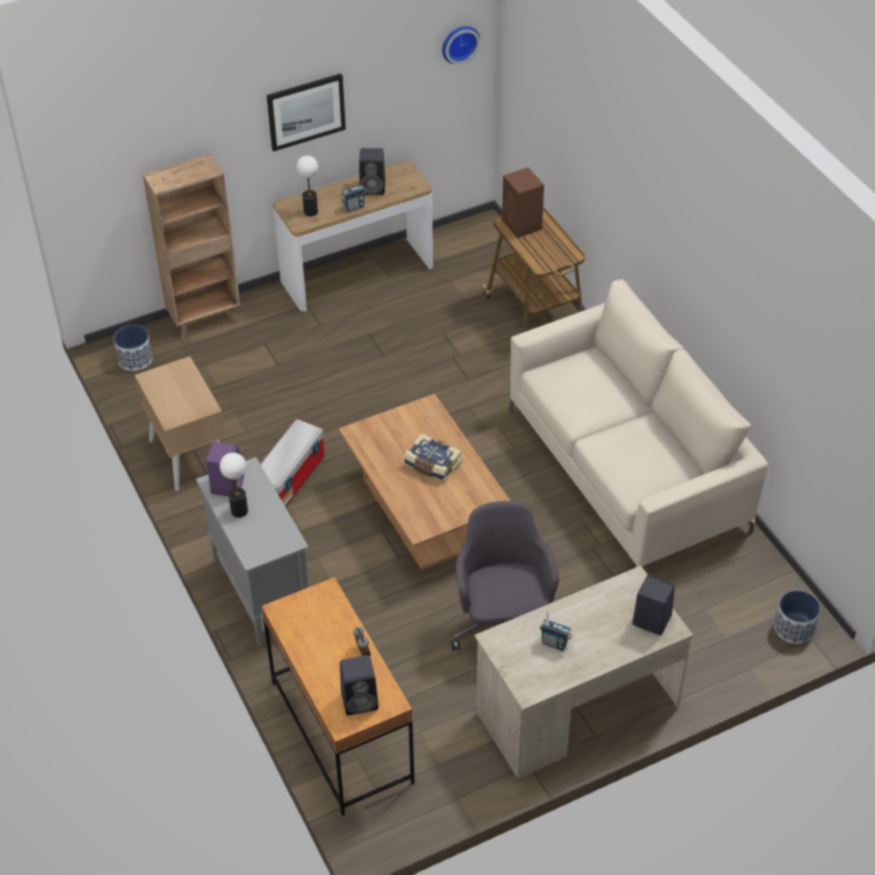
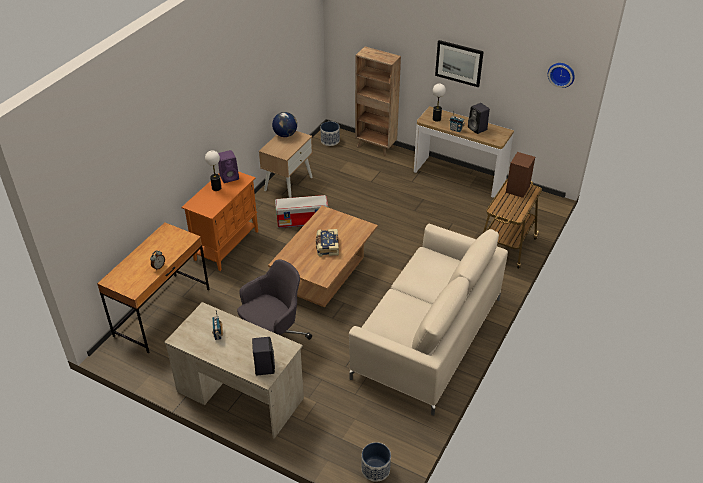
camera: 55 degrees right, 5 degrees down
(156, 383) = (285, 135): none -> globe
(261, 591) = (227, 245): grey cabinet -> orange cabinet
(361, 700) = (128, 280): black speaker -> none

